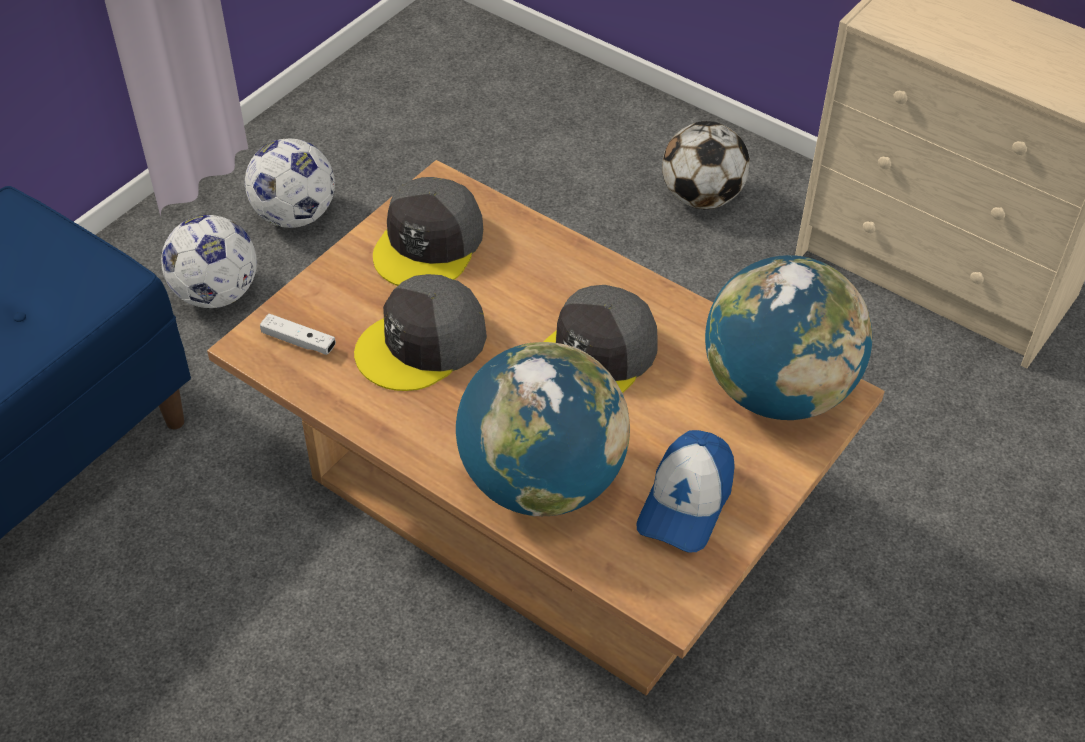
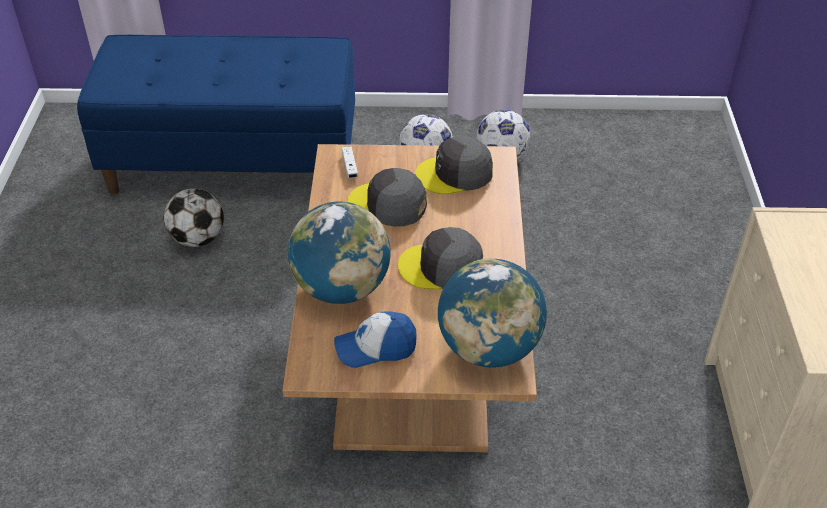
camera: 55 degrees right, 5 degrees down
(701, 197) = (699, 297): football -> football (198, 239)

